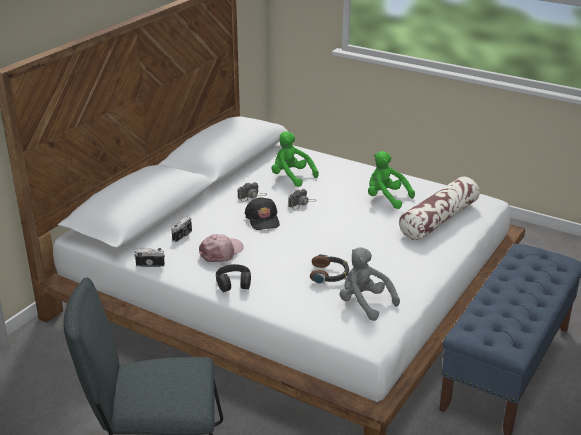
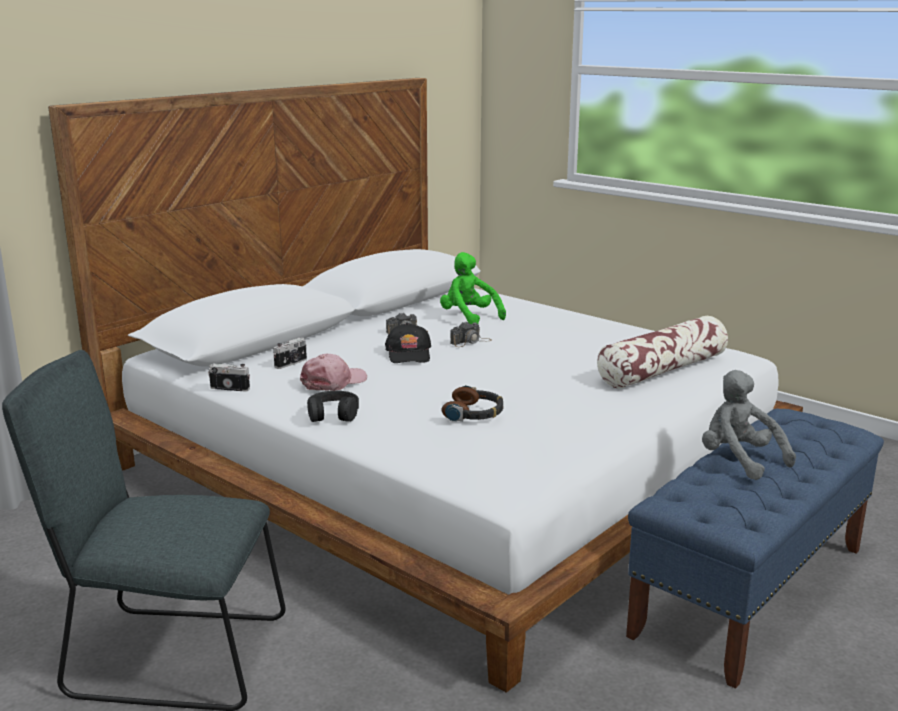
camera: 10 degrees right, 10 degrees down
(364, 303) = (514, 450): grey plush toy -> grey plush toy (739, 460)
(386, 198) = (593, 345): green plush toy -> none

